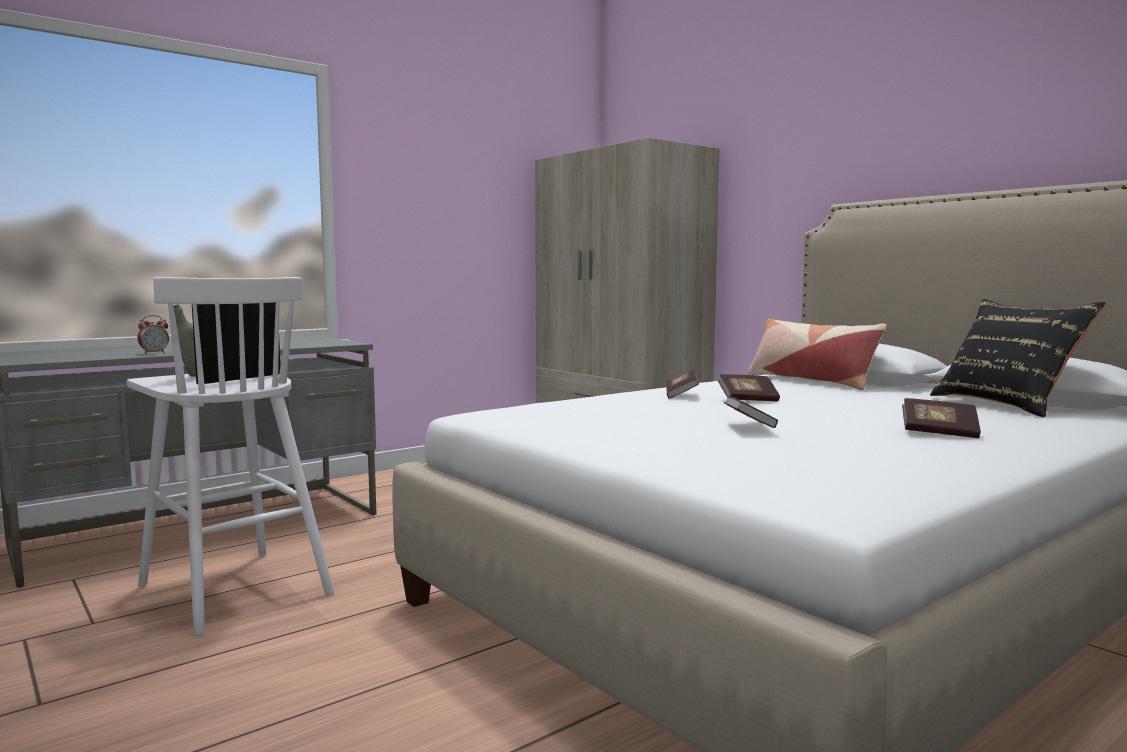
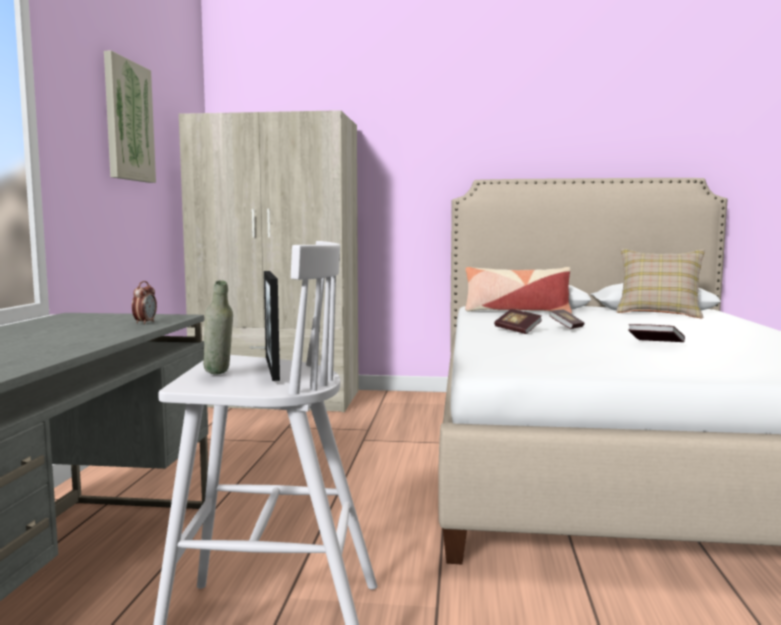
camera: 45 degrees left, 0 degrees up
(154, 353) = (39, 355): alarm clock -> alarm clock (145, 323)
(460, 174) = (128, 121): none -> picture
(939, 433) = (723, 333): book -> none
(1007, 405) = (658, 313): black pillow -> beige pillow

